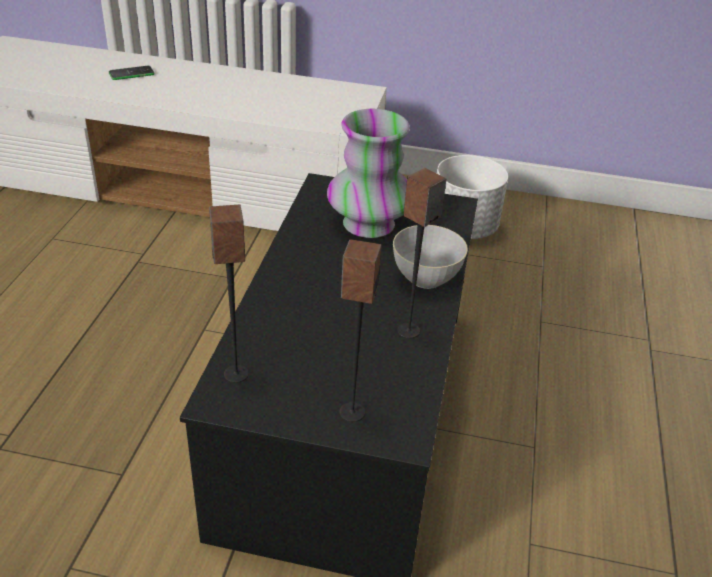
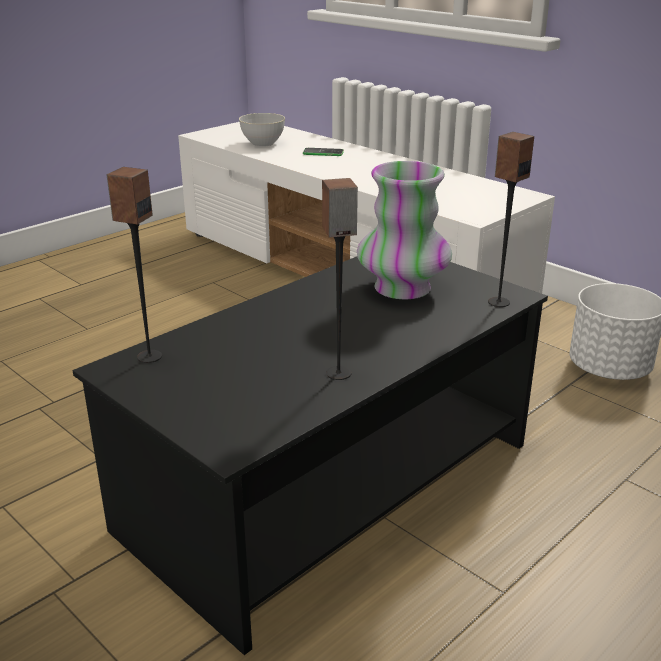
camera: 35 degrees right, 10 degrees down
(351, 412) = (207, 413): speaker -> speaker (498, 302)
(425, 278) = (408, 340): grey bowl -> grey bowl (263, 143)

